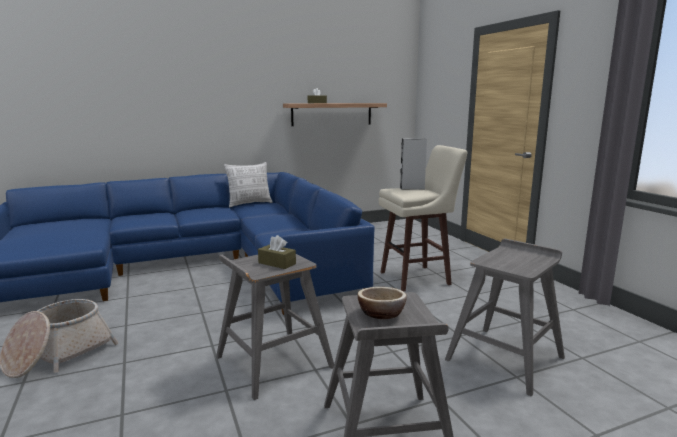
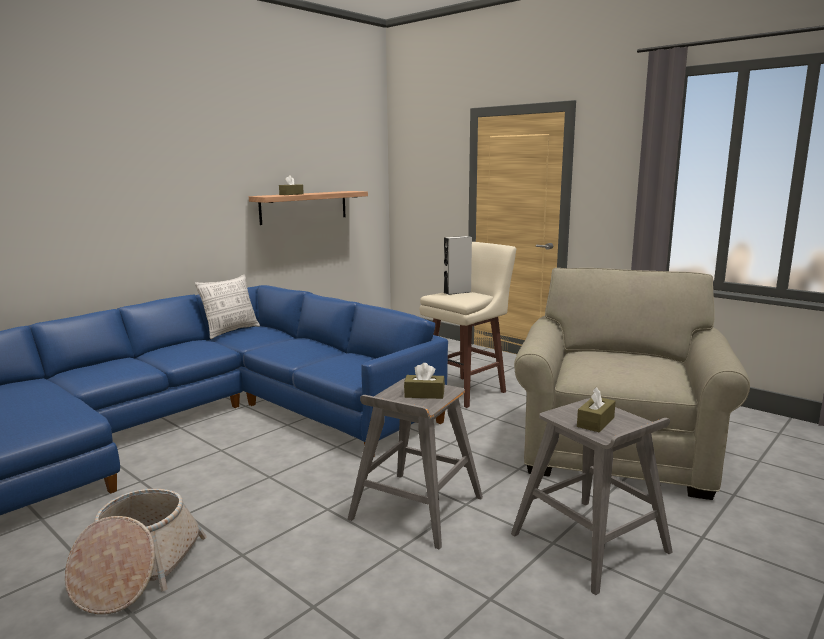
camera: 25 degrees left, 0 degrees up
(381, 314) = (595, 422): bowl -> brown tissue box
(505, 358) = (617, 451): grey stool -> beige armchair

